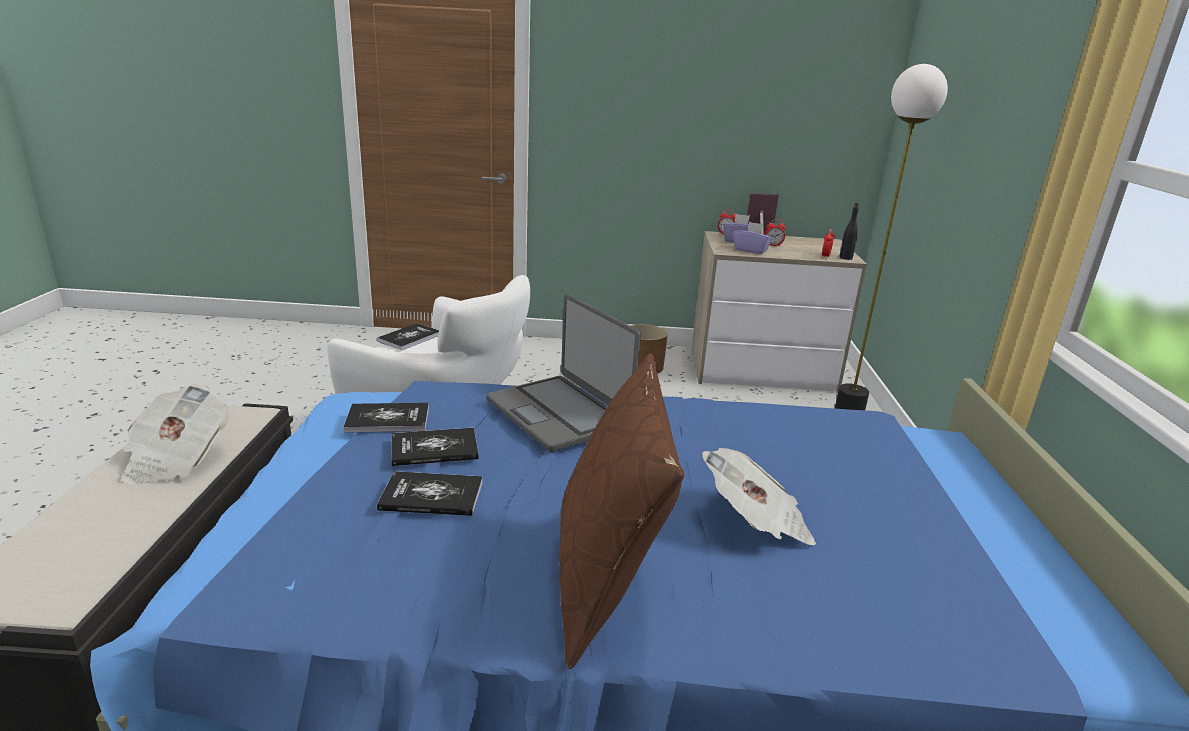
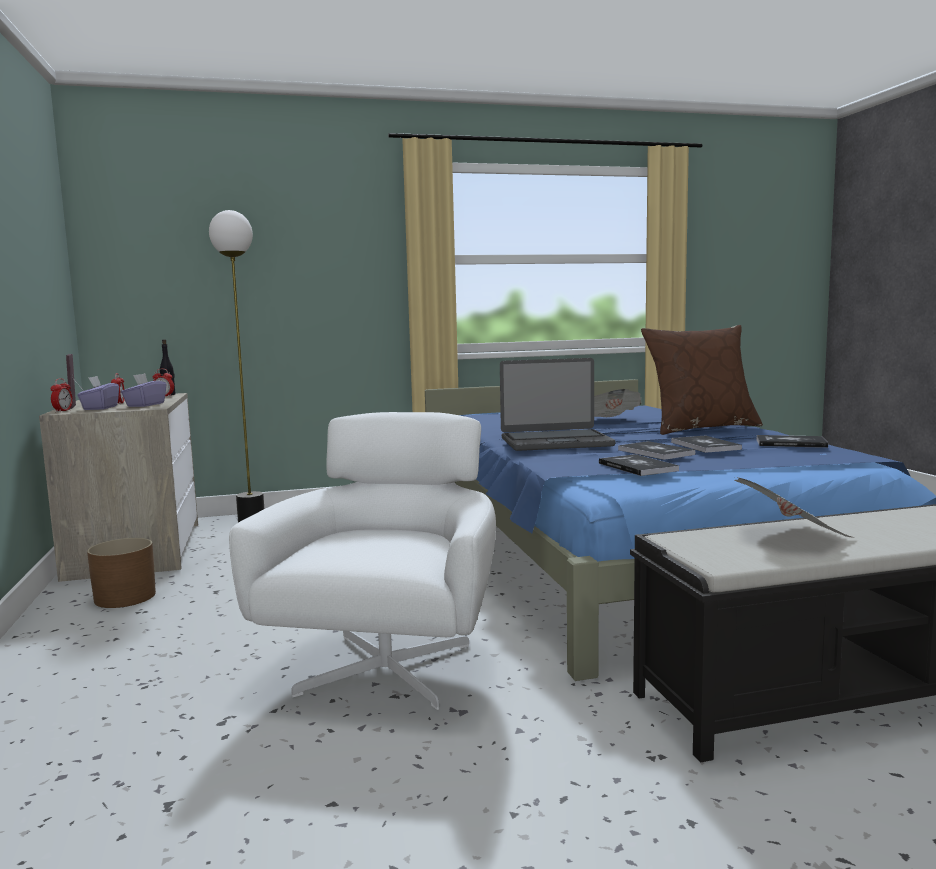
camera: 105 degrees left, 15 degrees down
(409, 338) = (349, 555): book -> book (790, 443)
(559, 413) = (555, 442): laptop -> laptop turned 45 degrees clockwise

